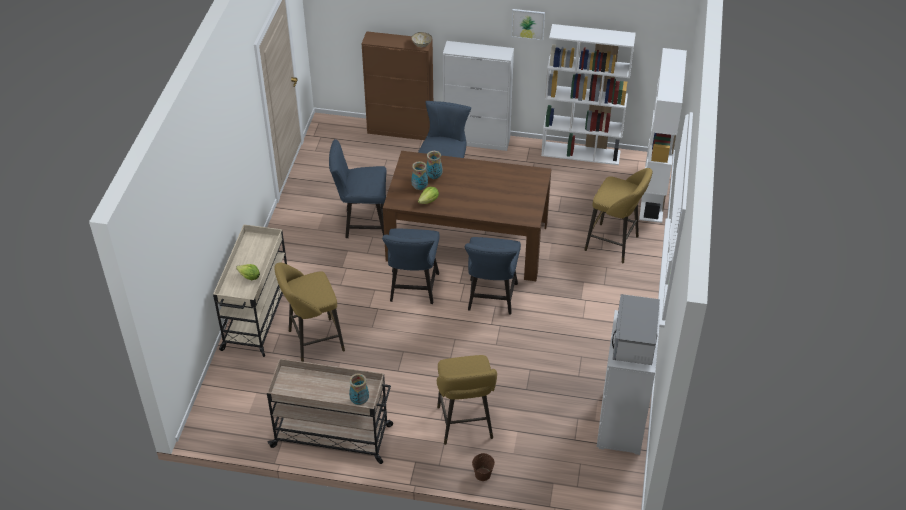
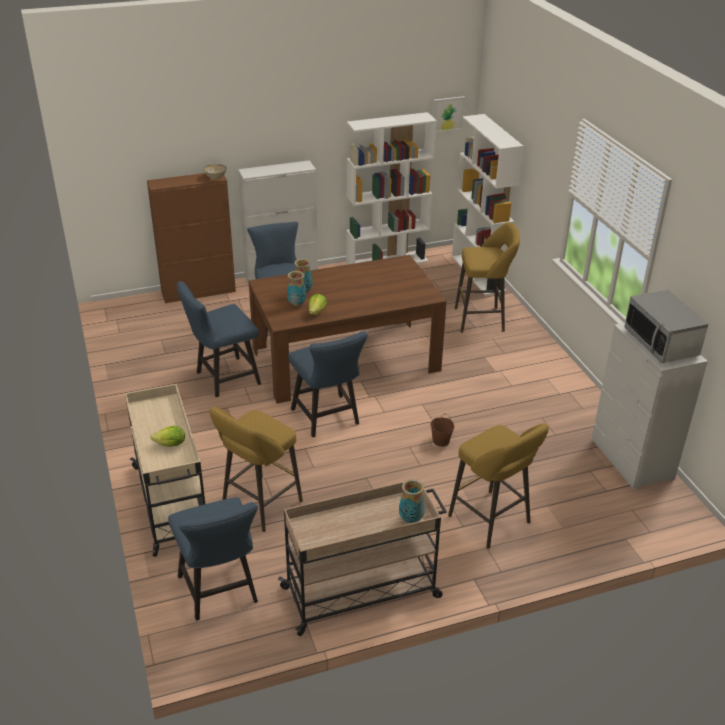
camera: 30 degrees left, 10 degrees down
(482, 474) = (552, 561): brown bucket -> brown bucket (441, 441)
(491, 300) = (413, 400): blue chair -> blue chair (220, 593)
(528, 24) = (320, 129): picture -> picture (448, 114)

